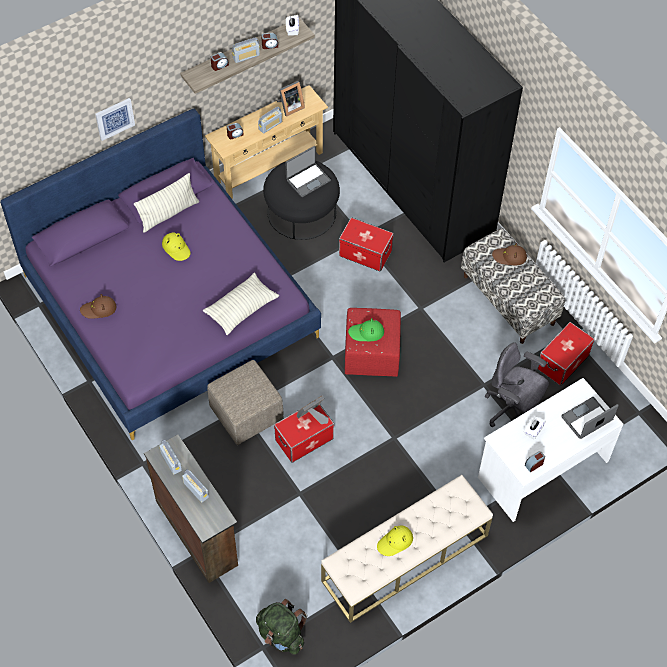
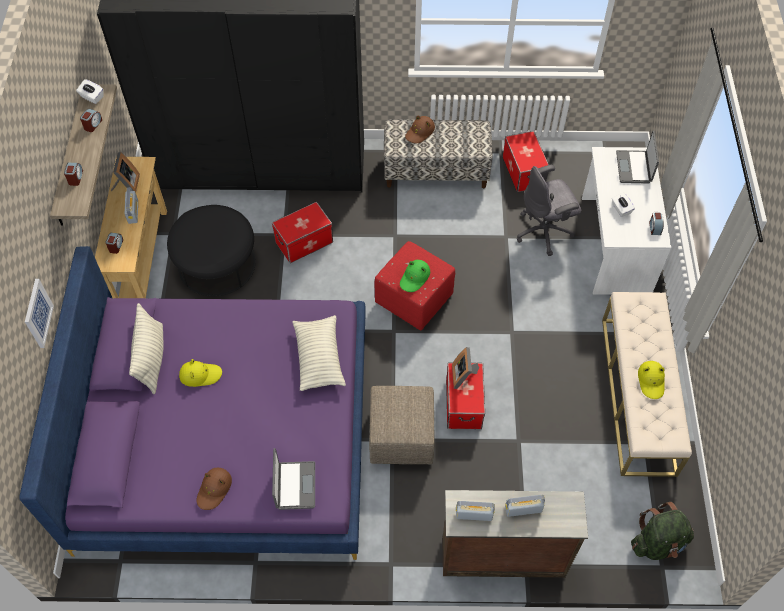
camera: 55 degrees left, 0 degrees up
(246, 56) = (87, 150): radio -> none
(308, 180) = (209, 226): laptop -> laptop (294, 485)

